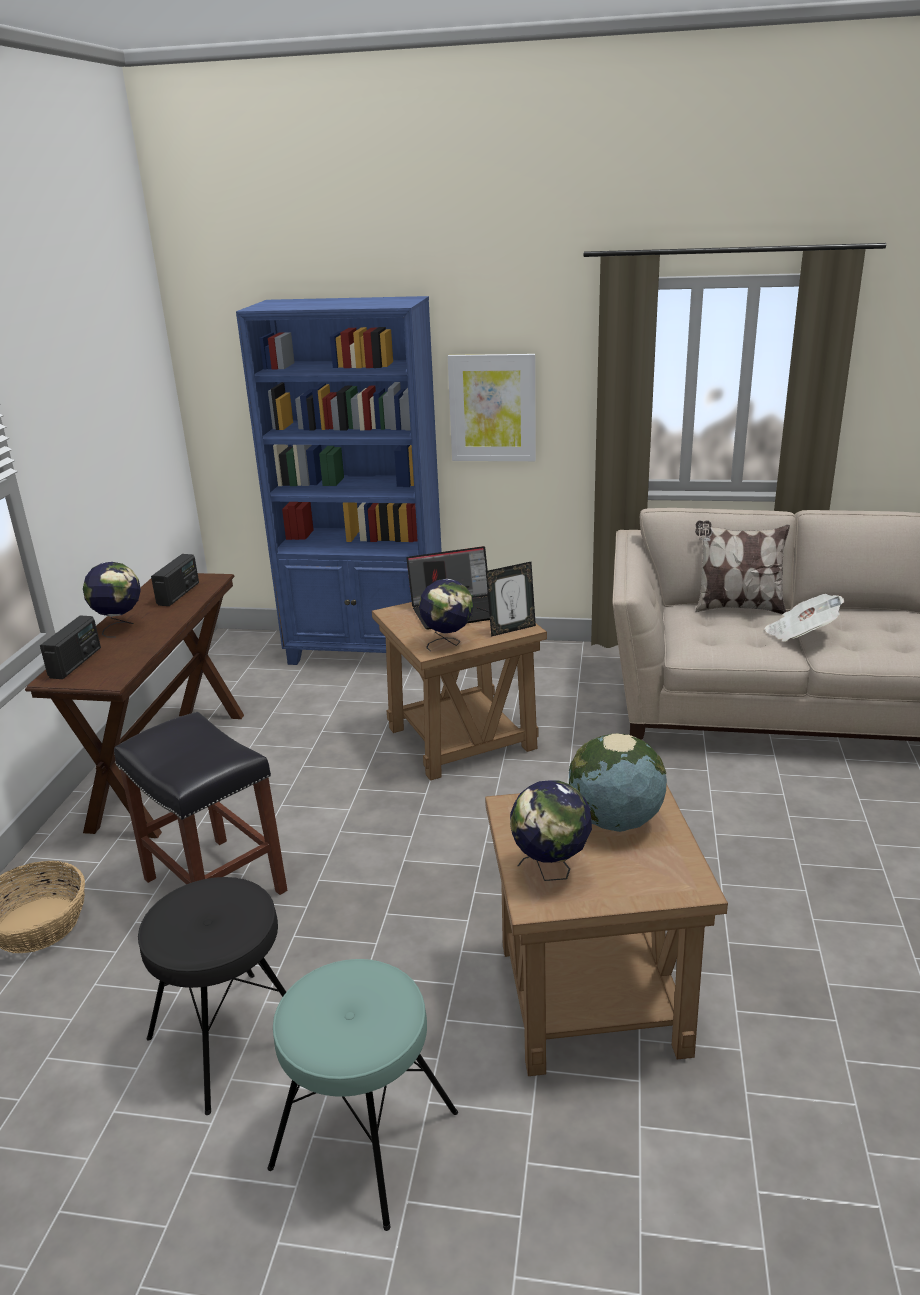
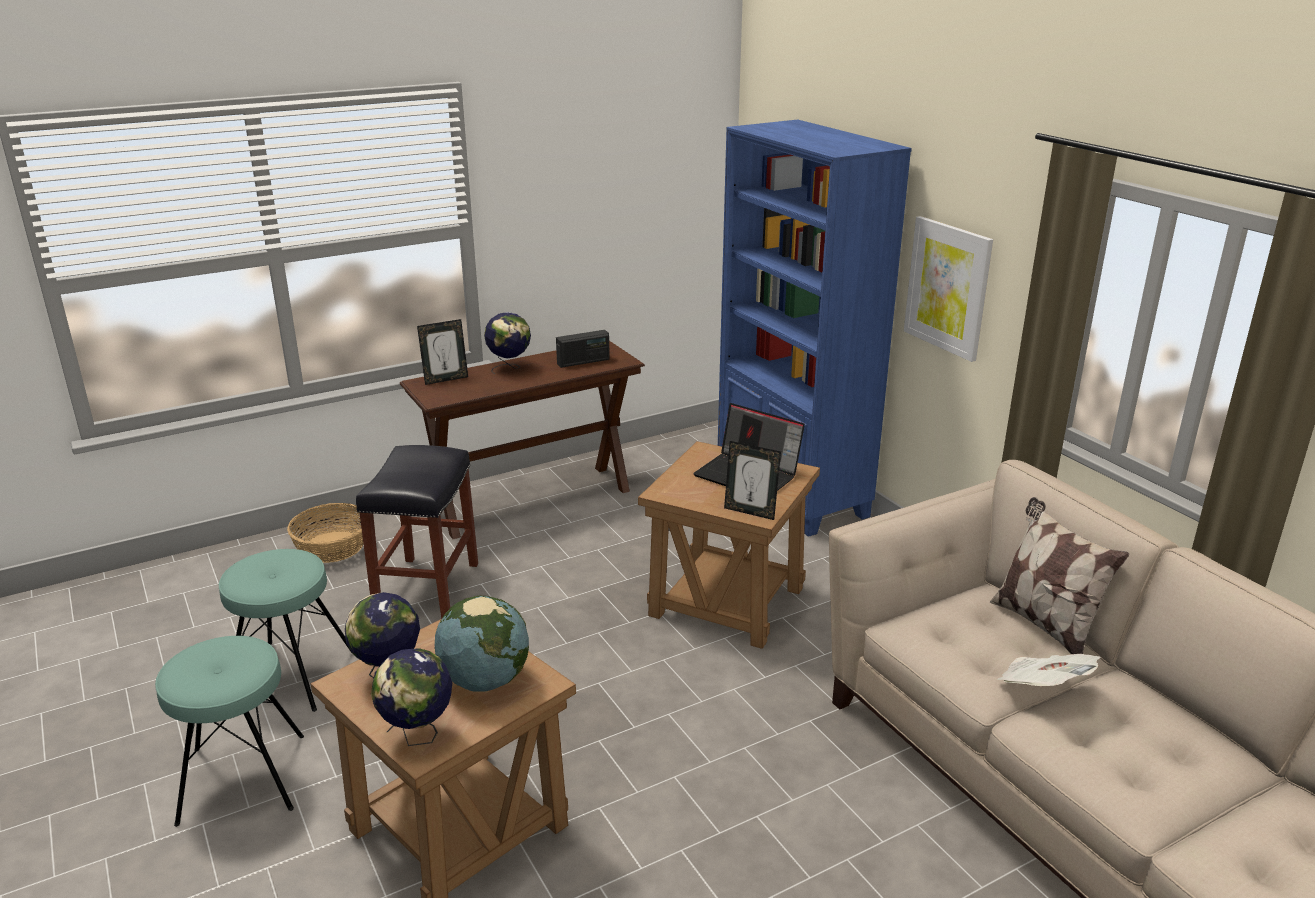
camera: 50 degrees right, 0 degrees up
(76, 663) = (445, 379): radio -> picture frame
(231, 1039) = (291, 675): black stool -> turquoise stool
(448, 643) = (684, 495): globe -> globe (418, 736)

